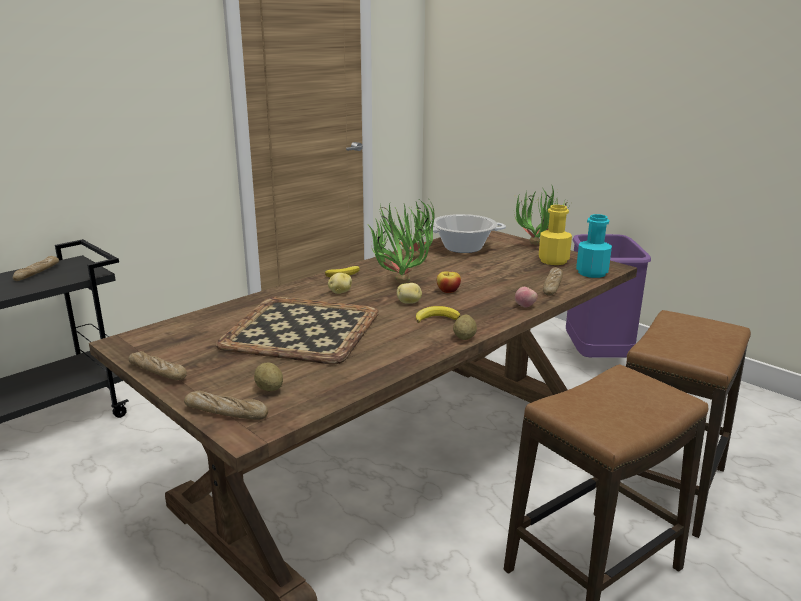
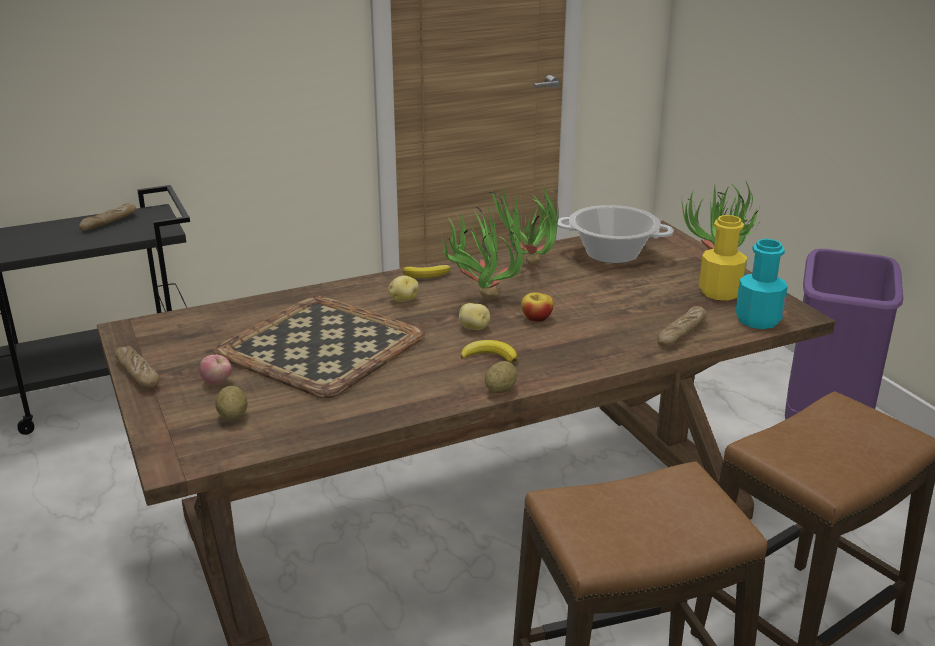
camera: 20 degrees right, 5 degrees up
(226, 412) = (170, 436): bread -> none
(525, 306) = (617, 357): apple -> apple (217, 382)

